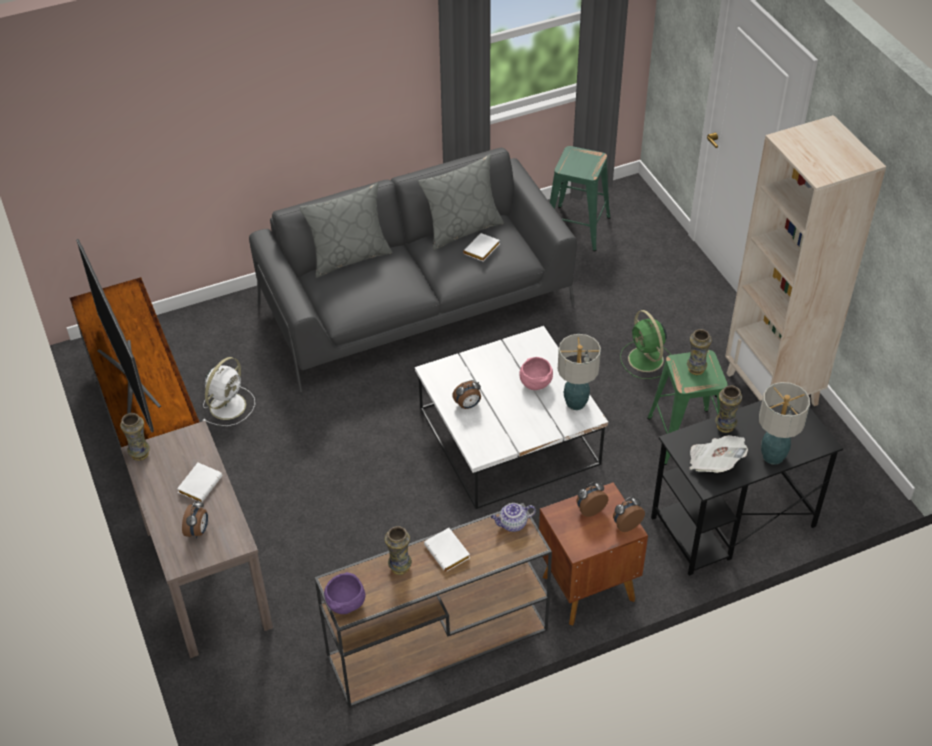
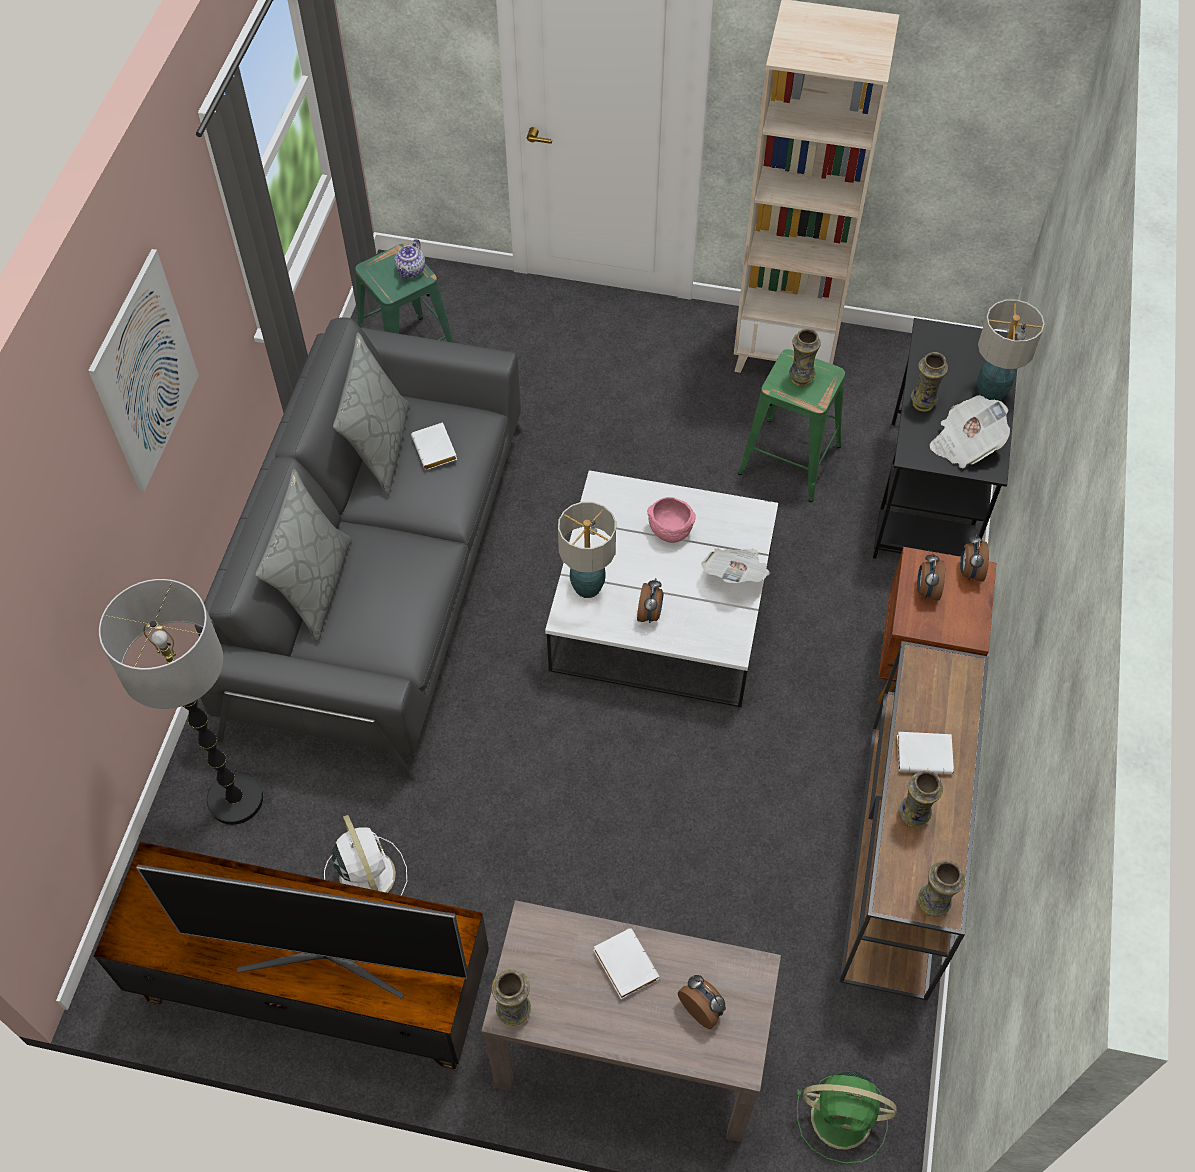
camera: 55 degrees left, 10 degrees up
(230, 329) = (235, 799): none -> floor lamp
(323, 64) = (145, 372): none -> picture
(346, 605) = (933, 904): purple bowl -> vase
(512, 524) = (926, 669): teapot -> teapot (411, 271)
(533, 429) = (735, 575): none -> newspaper
(576, 402) = (728, 513): table lamp -> table lamp (587, 586)
(646, 360) = (659, 423): green fan -> green fan (844, 1118)

